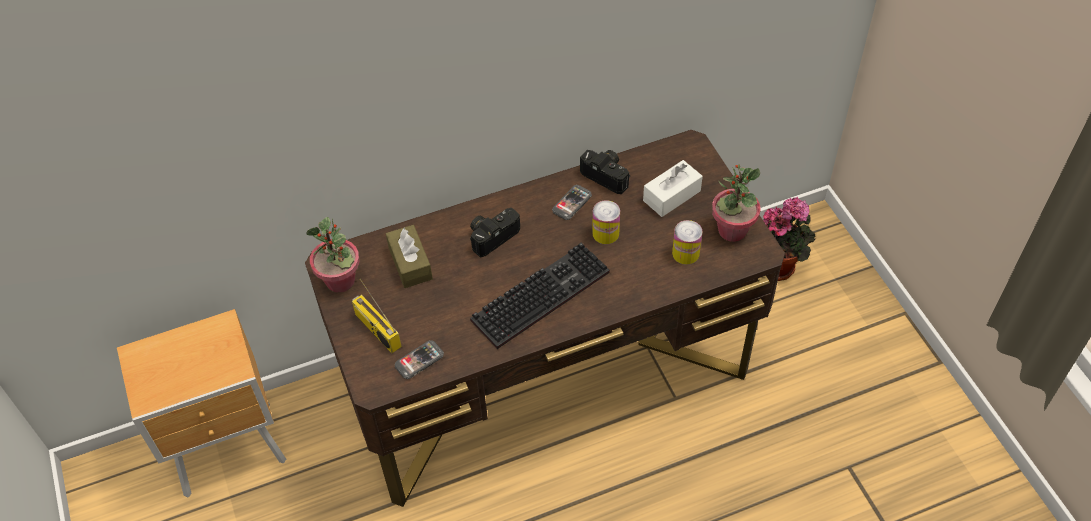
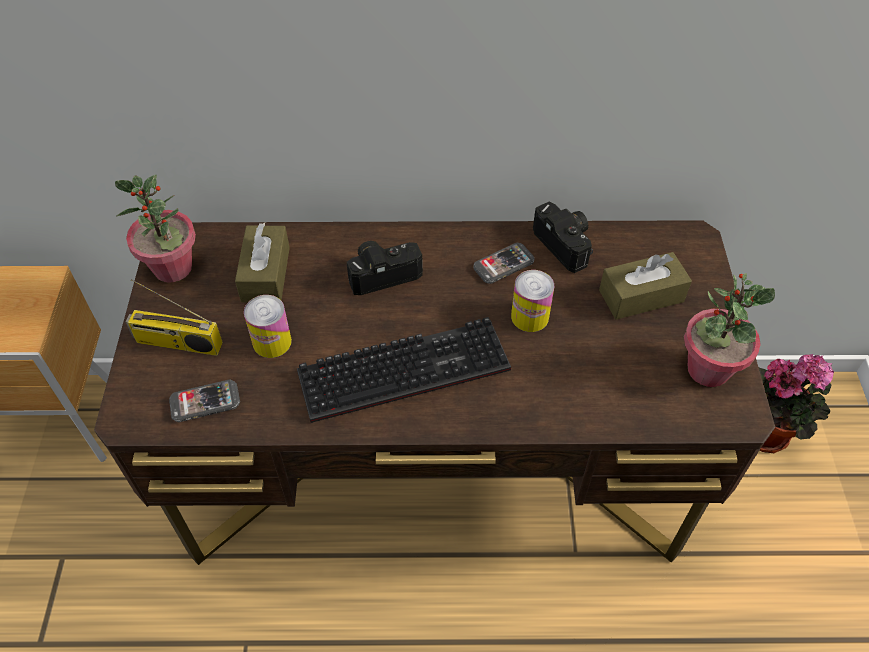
camera: 20 degrees right, 0 degrees up
(376, 330) = (177, 343): radio -> radio turned 60 degrees counterclockwise
(671, 196) = (641, 296): white tissue box -> brown tissue box
(685, 253) = (628, 379): can -> can (272, 342)

